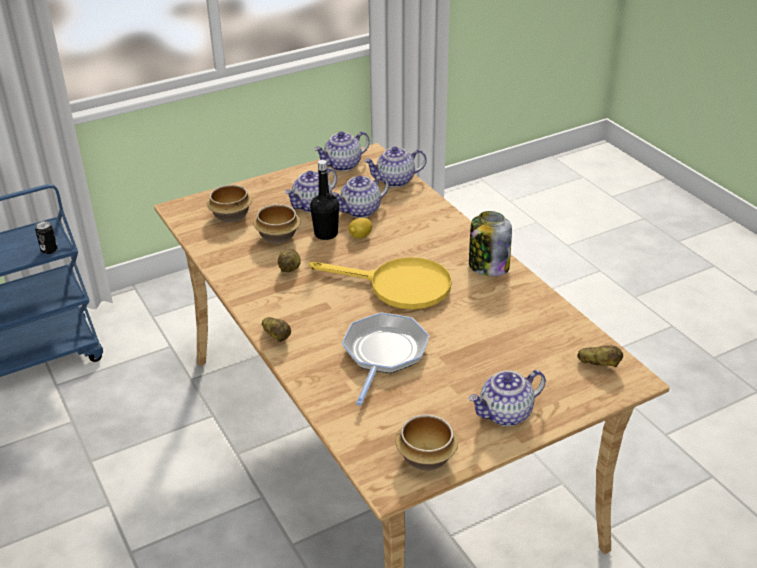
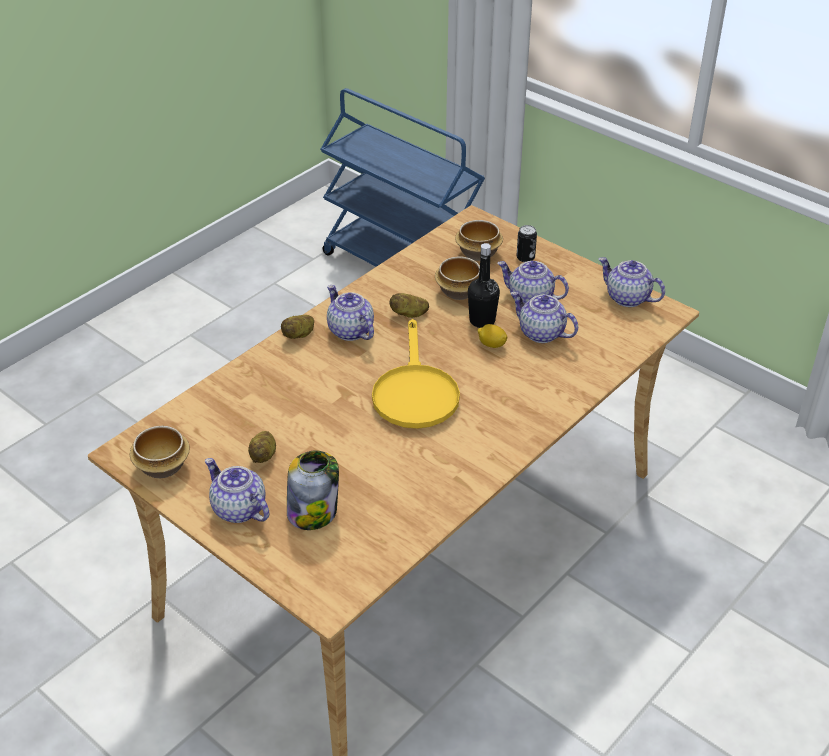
camera: 70 degrees right, 5 degrees up
(49, 250) = (430, 190): can -> can (525, 258)
(384, 354) = (300, 407): frying pan -> none
(395, 181) = (620, 343): teapot -> teapot (350, 331)
(488, 266) = (486, 451): jar -> jar (313, 511)
(599, 364) = (343, 570): potato -> potato (264, 455)

